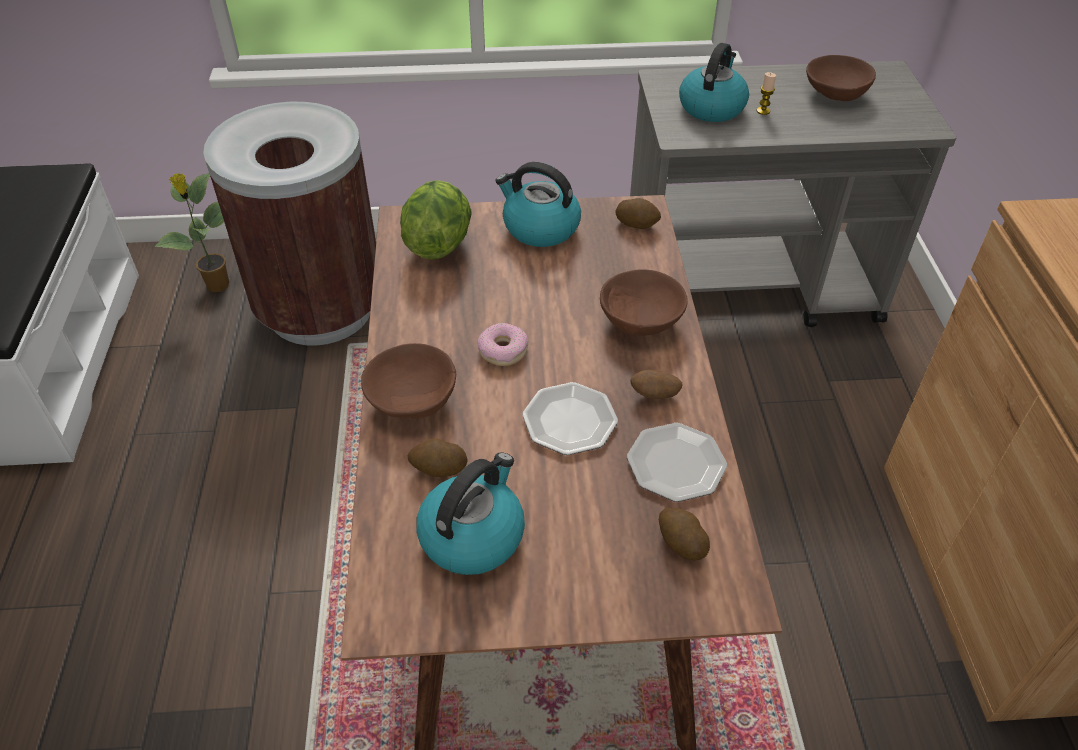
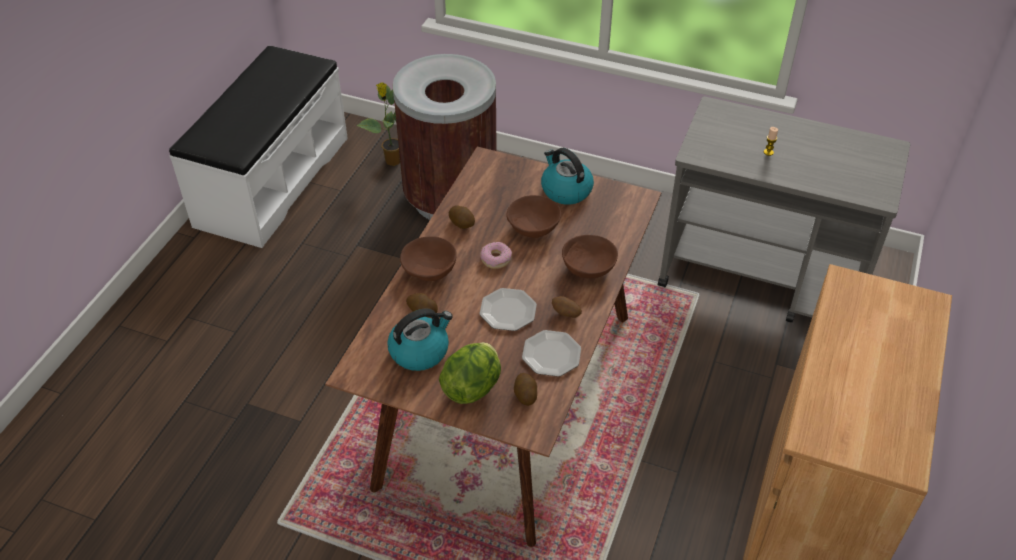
camera: 25 degrees right, 0 degrees up
(438, 243) = (498, 181): lettuce -> lettuce (472, 387)
(637, 224) = (629, 206): potato -> potato (462, 223)
(711, 107) = (733, 139): kettle -> none
(836, 93) = (834, 154): brown bowl -> brown bowl (534, 227)

